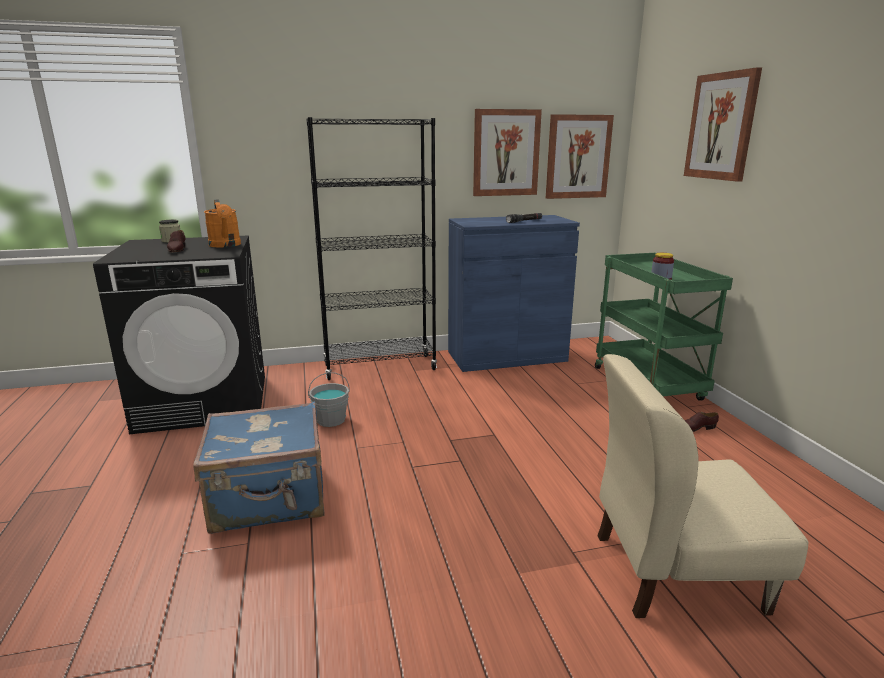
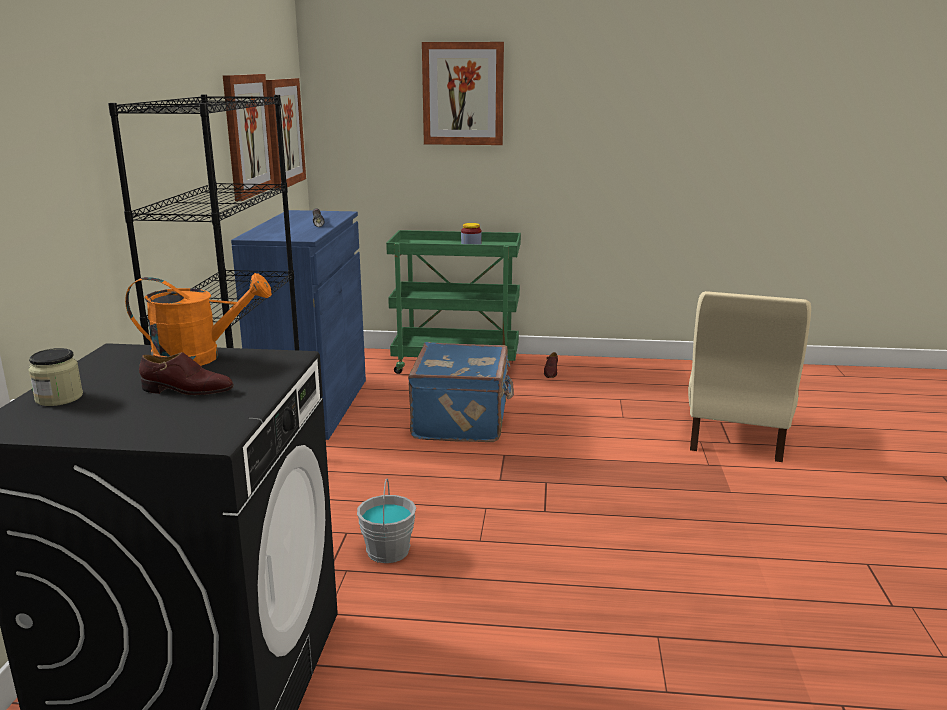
camera: 70 degrees left, 0 degrees up
(270, 499) = (571, 616): blue suitcase -> blue suitcase (463, 421)

